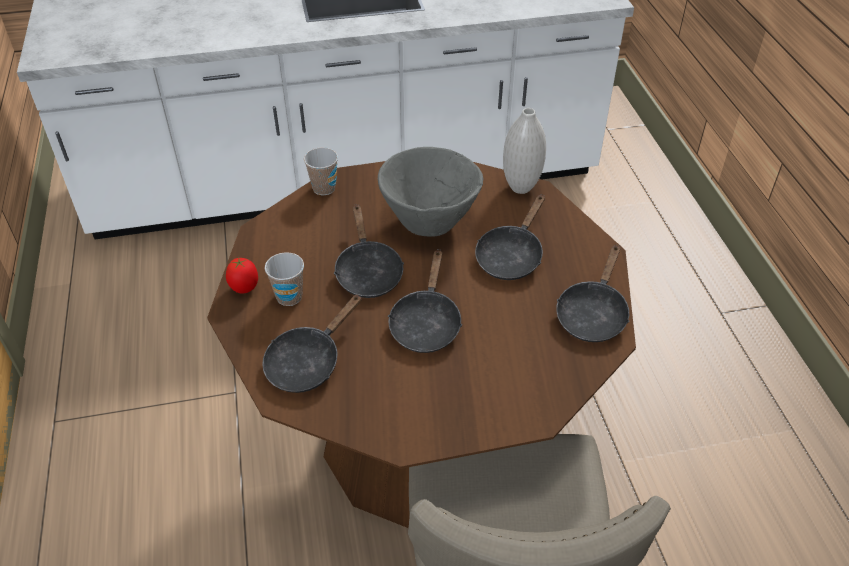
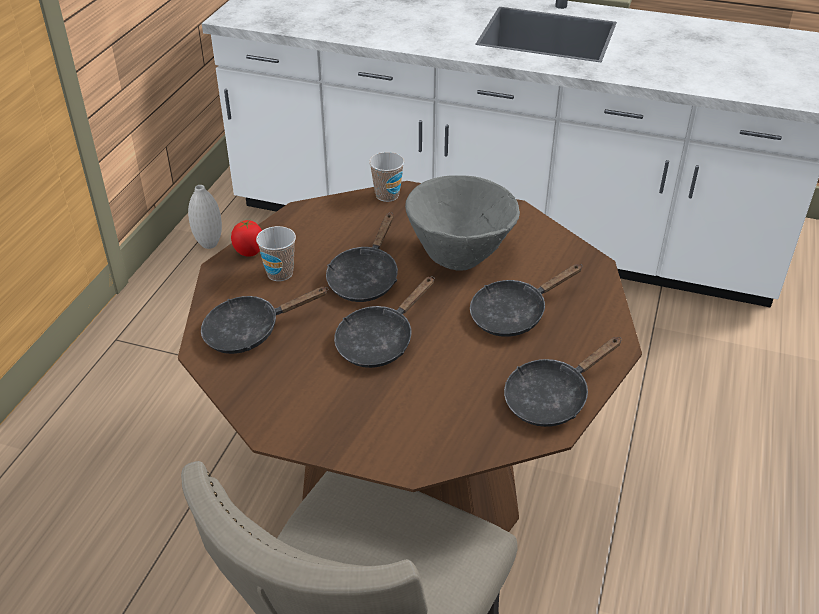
camera: 30 degrees right, 5 degrees down
(520, 187) = (579, 257): white vase -> white vase (209, 244)

